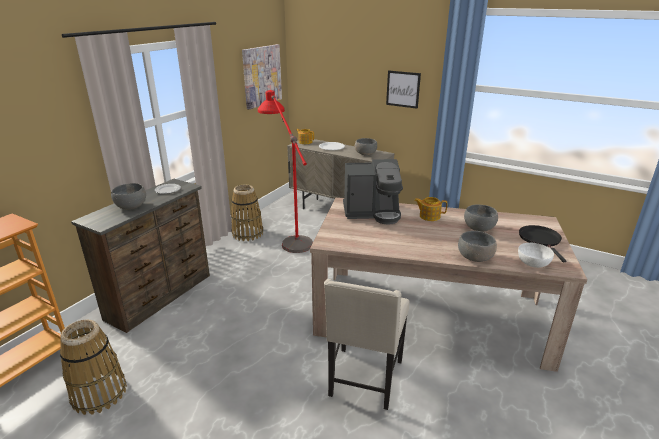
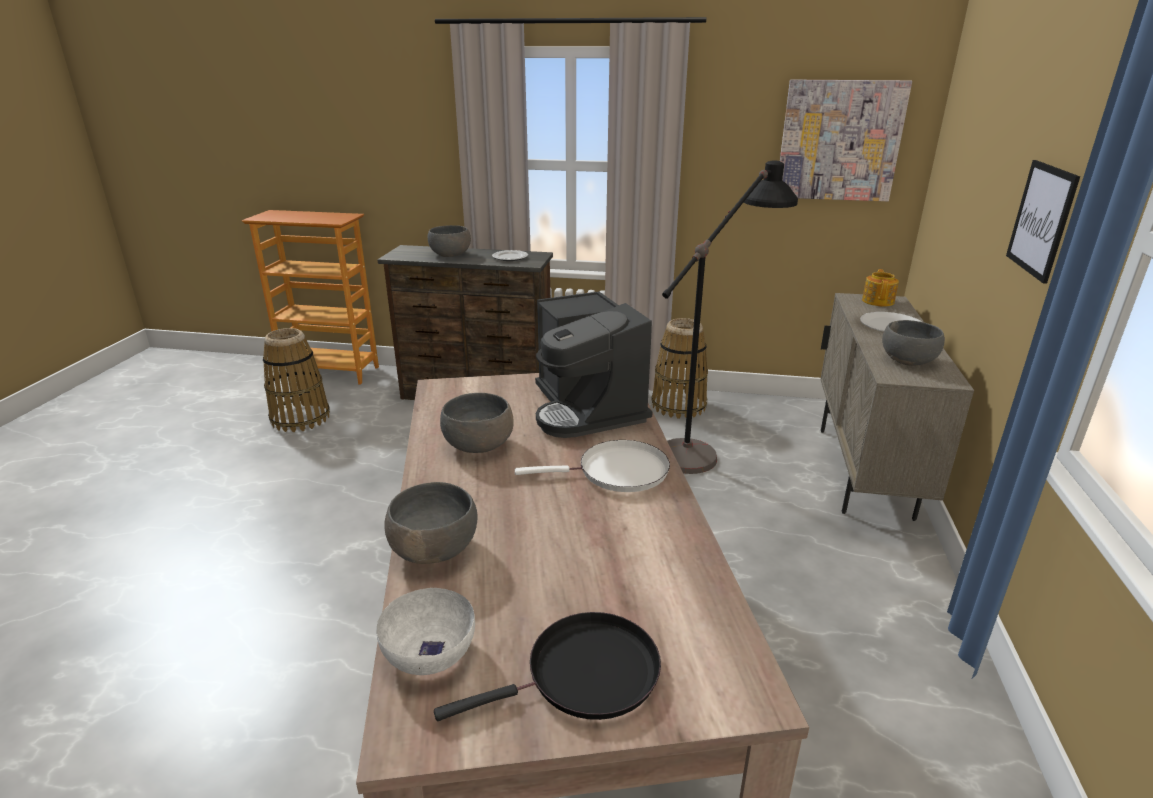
camera: 70 degrees right, 0 degrees up
(289, 235) = (710, 441): red floor lamp -> black floor lamp
(364, 379) = (340, 612): beige chair -> none
(429, 216) = (617, 472): teapot -> white frying pan
(479, 228) = (599, 549): grey bowl -> grey bowl (479, 445)

